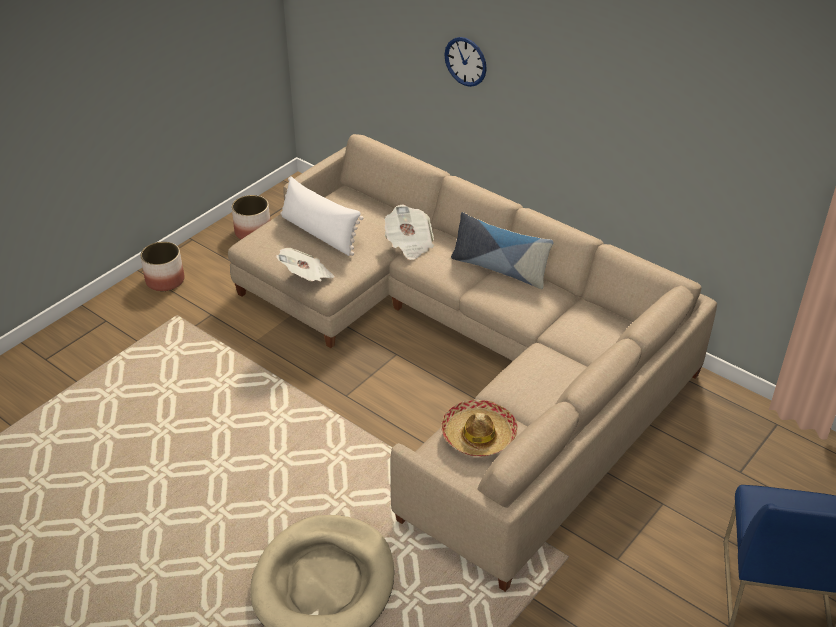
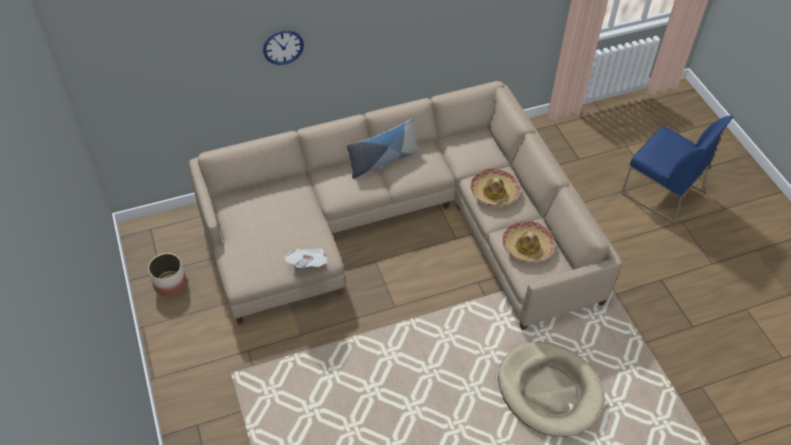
camera: 60 degrees left, 10 degrees up
(164, 281) = (180, 365): planter -> none
(319, 233) = (265, 235): white pillow -> none
(409, 244) = (319, 192): newspaper -> none
(540, 374) = (494, 192): none -> hat

